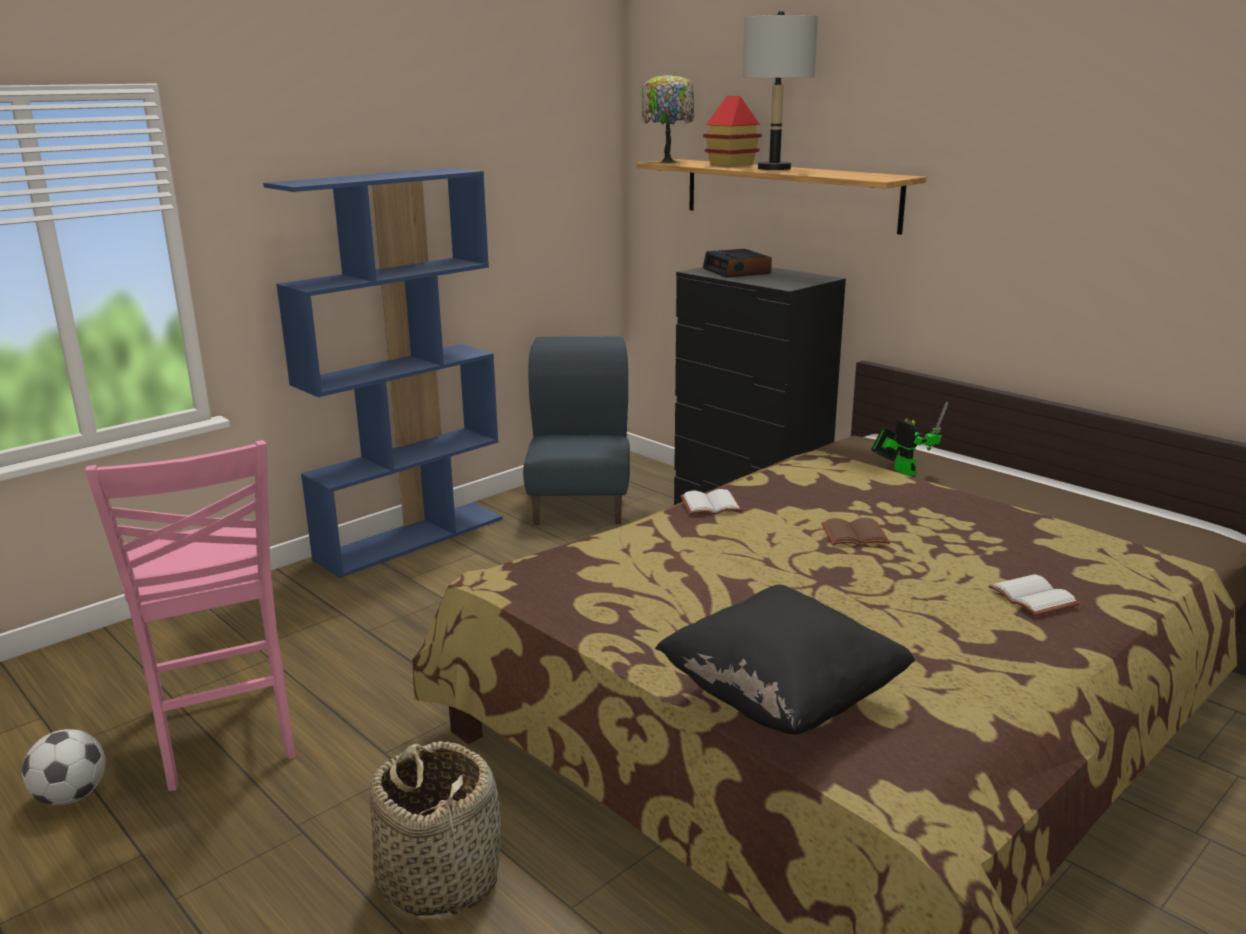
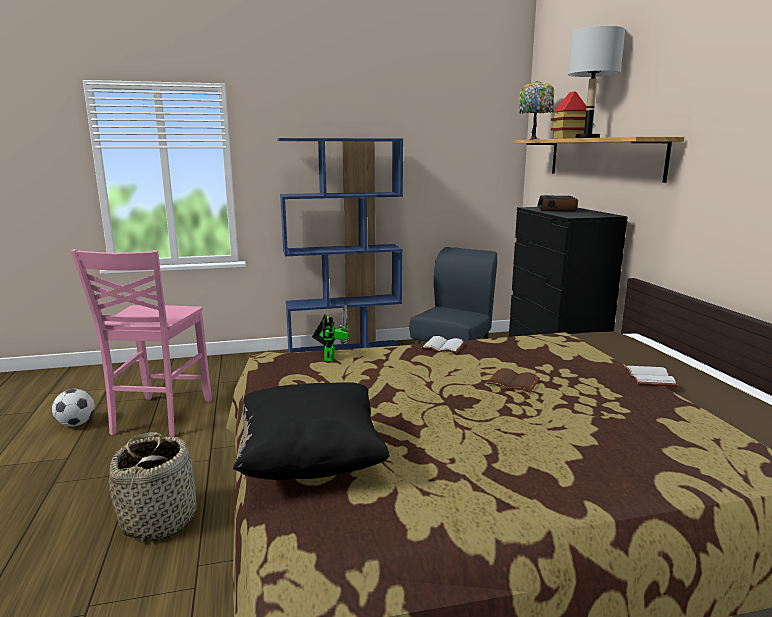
camera: 30 degrees right, 5 degrees down
(902, 470) = (617, 355): toy robot -> toy robot (330, 356)
(1035, 597) = (599, 455): white book -> white book (651, 378)

